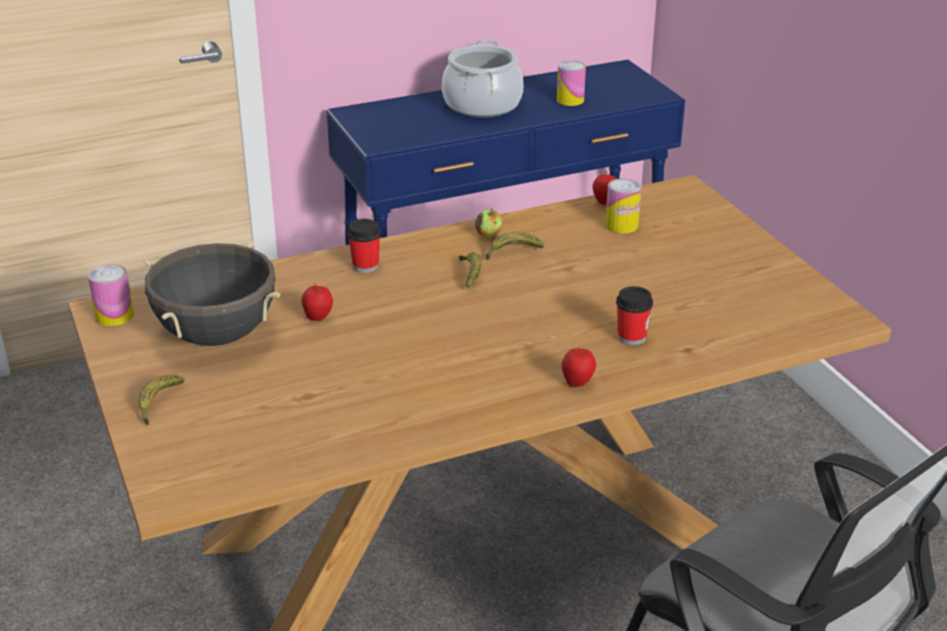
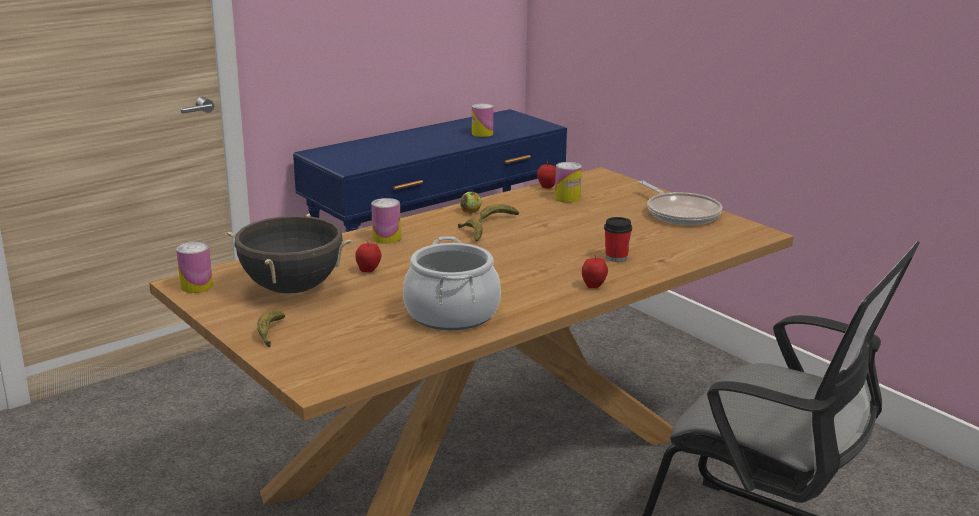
camera: 15 degrees left, 10 degrees down
(365, 266) = (386, 238): cup -> can
(482, 105) = (416, 141): cooking pot -> cooking pot (451, 314)
(756, 270) = (680, 213): none -> frying pan

